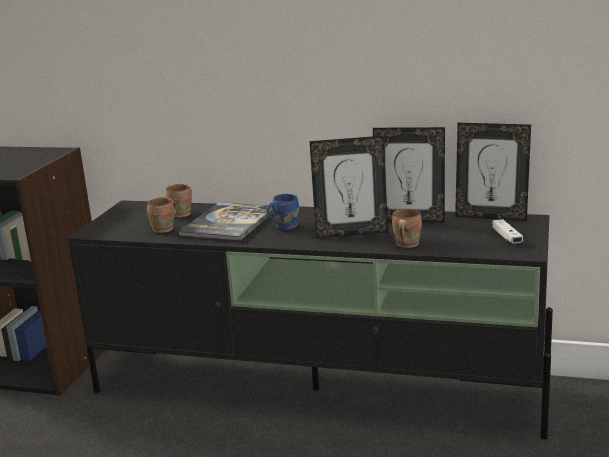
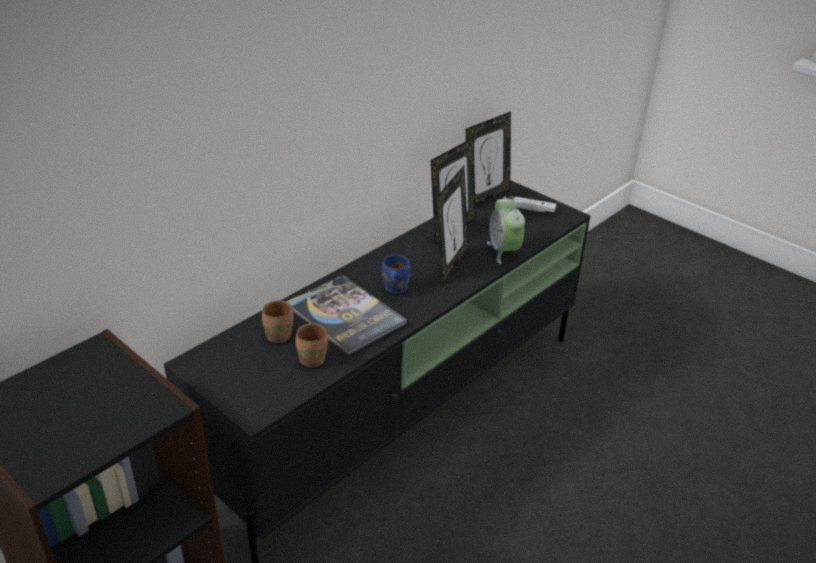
camera: 65 degrees left, 15 degrees up
(405, 244) = (503, 251): brown mug -> alarm clock

